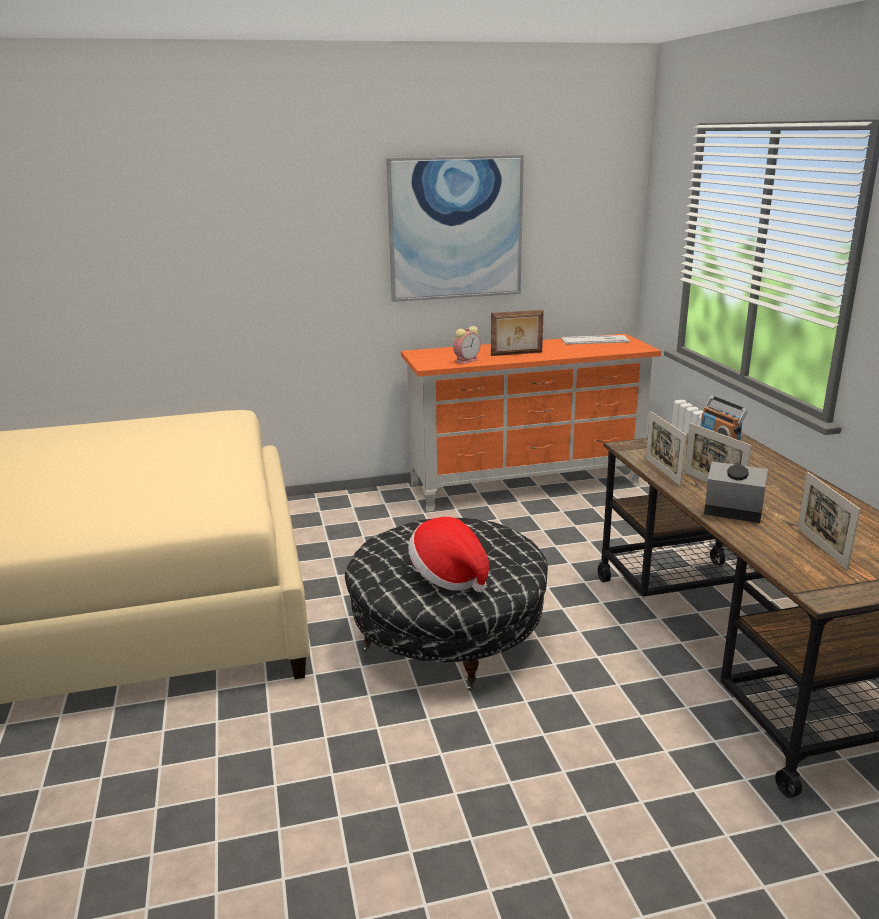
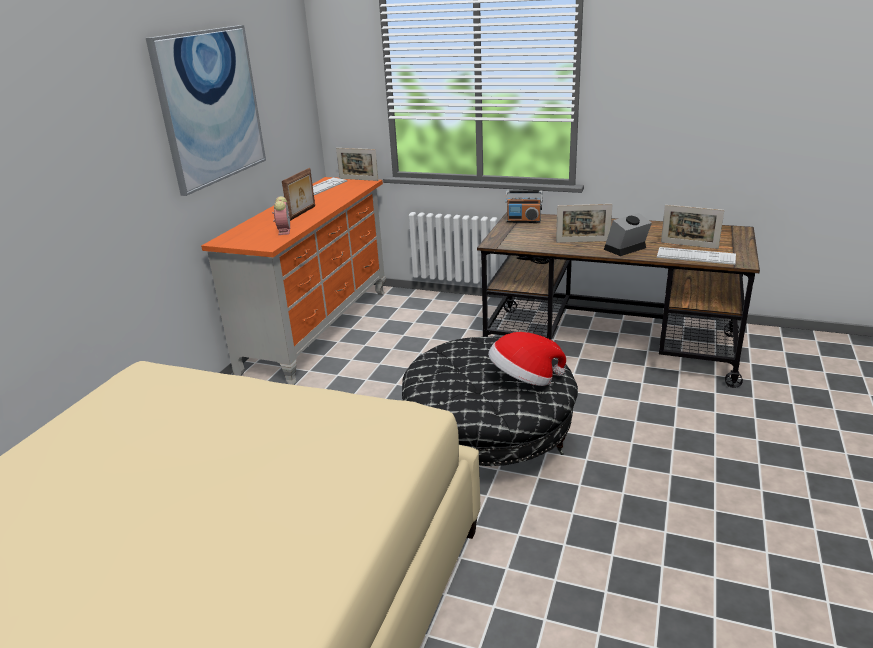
camera: 55 degrees left, 5 degrees up
(662, 472) = (548, 247): picture frame -> picture frame (358, 179)
(786, 560) = (695, 256): none -> keyboard

